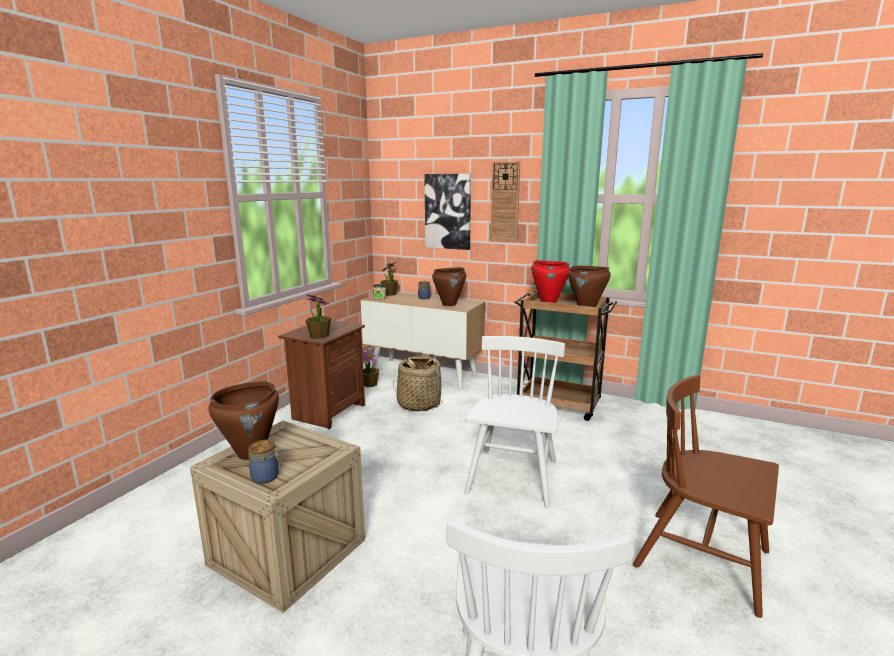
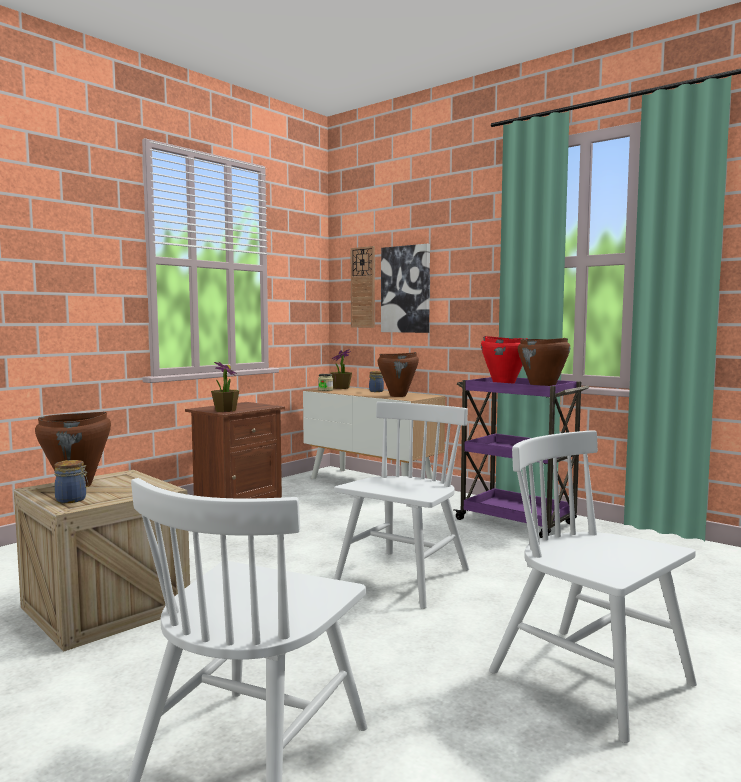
camera: 15 degrees right, 10 degrees down
(370, 384) = (302, 488): potted plant -> none
(418, 404) = (343, 508): basket -> none
(505, 201) = (466, 273): wall clock -> wall clock (363, 287)
(558, 404) = (518, 522): brown cart -> purple cart
(703, 559) = (591, 679): brown chair -> white chair

